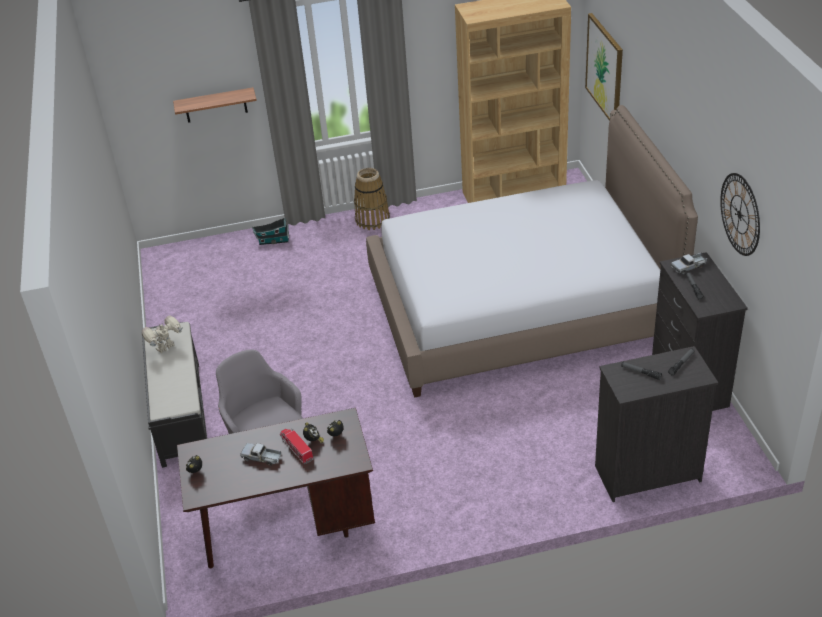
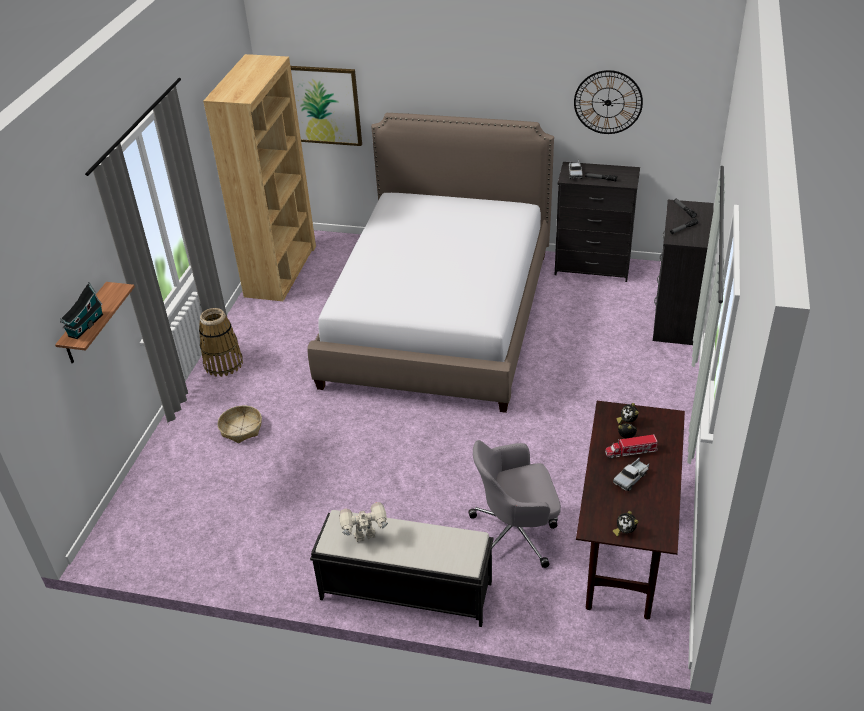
camera: 65 degrees left, 0 degrees up
(166, 348) = (365, 537): toy robot -> toy robot turned 90 degrees clockwise
(272, 241) = (181, 444): toy house -> toy house (84, 326)
(305, 261) = (241, 429): none -> basket

